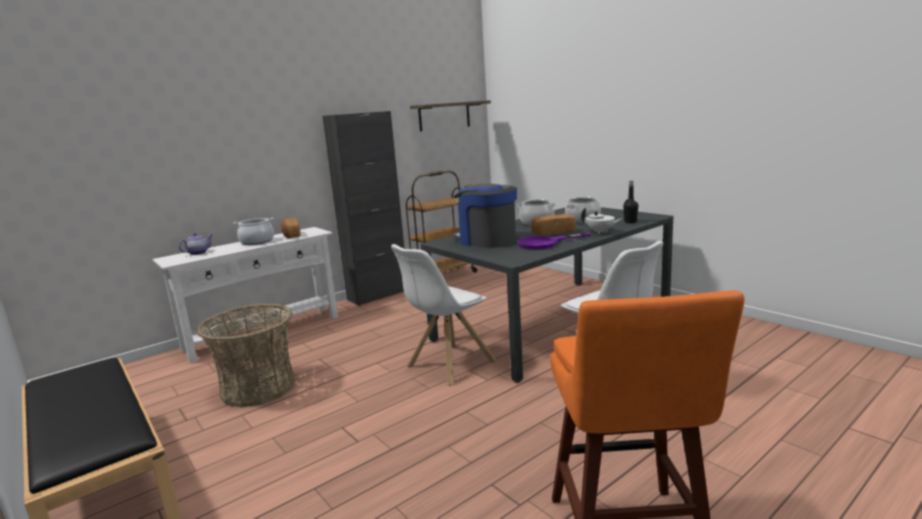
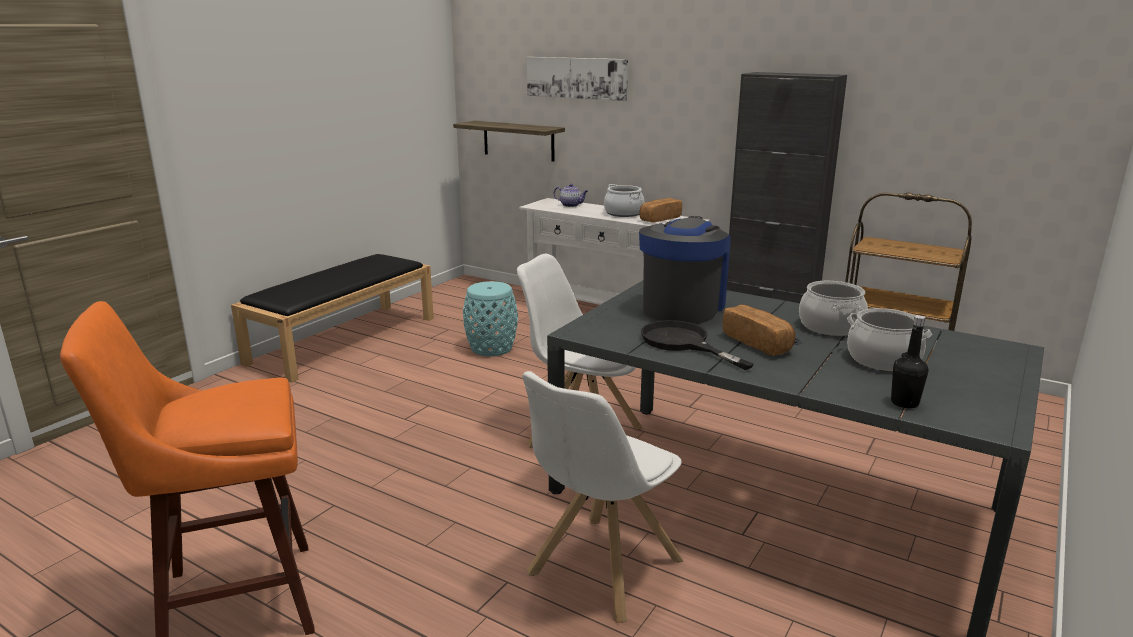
camera: 70 degrees right, 5 degrees up
(158, 138) = (577, 78): none -> picture
(258, 388) = (491, 348): basket -> turquoise stool
(444, 116) = (1005, 97): shelf -> shelf (518, 140)
(545, 243) = (683, 343): purple frying pan -> black frying pan
(600, 232) = (792, 379): white teapot -> none

